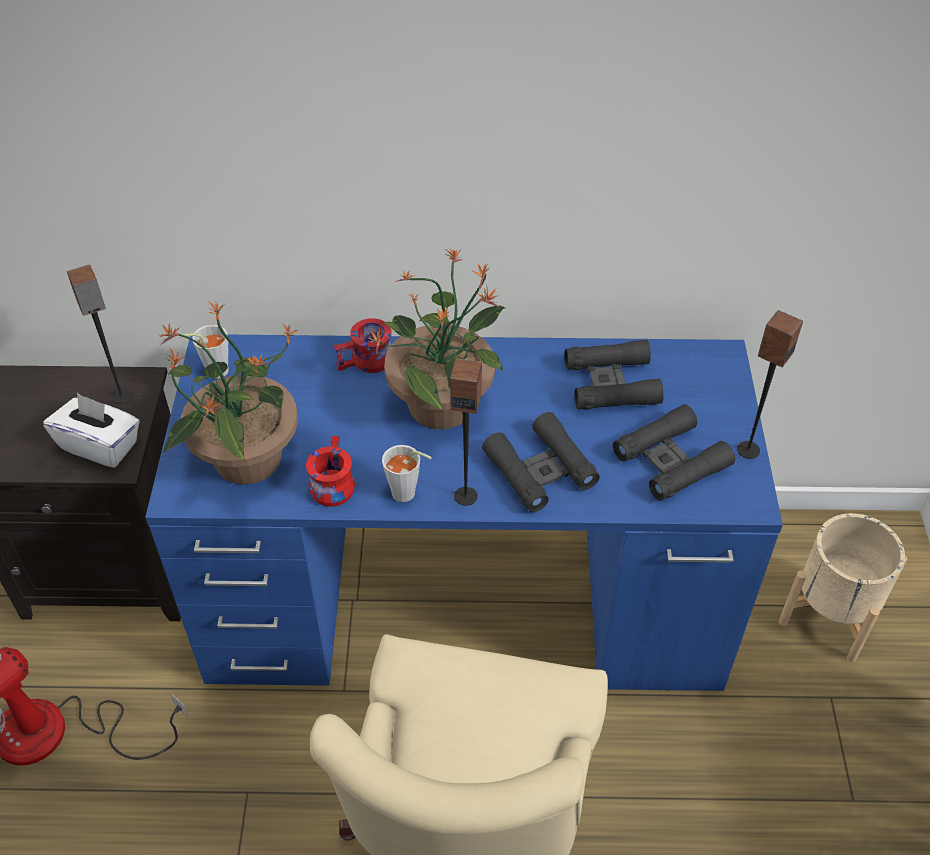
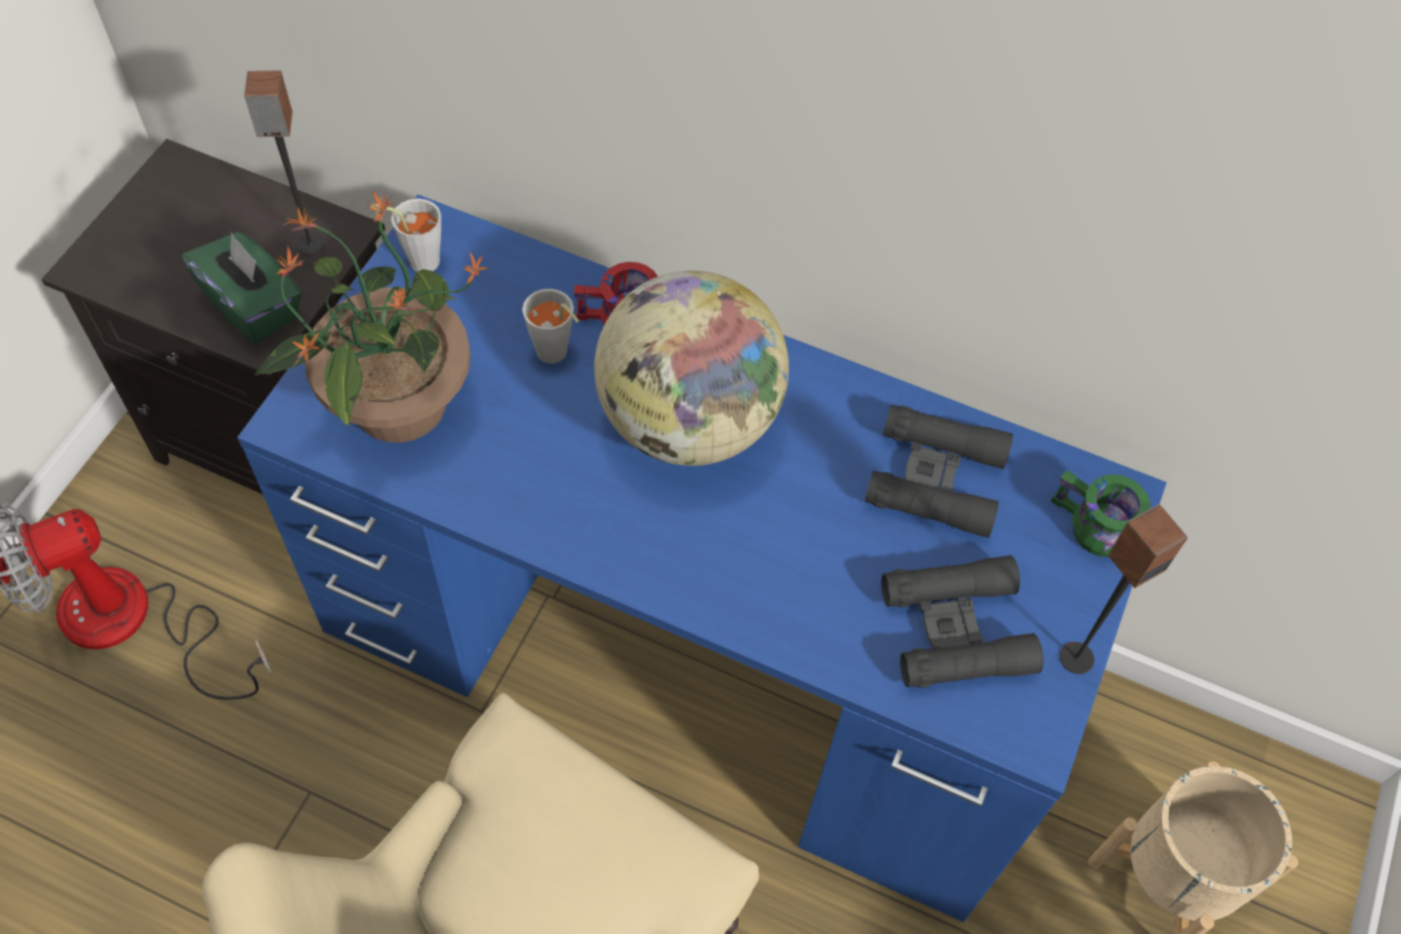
camera: 20 degrees right, 10 degrees up
(100, 445) = (253, 306): white tissue box -> green tissue box
(330, 483) = (483, 481): red mug -> none
(408, 495) = (574, 538): grey cup -> grey cup (555, 356)
(443, 404) = (688, 422): potted plant -> globe
(466, 496) = (648, 569): speaker -> none
(540, 470) = (767, 571): black binoculars -> none
(715, 378) = (1090, 528): none -> green mug

